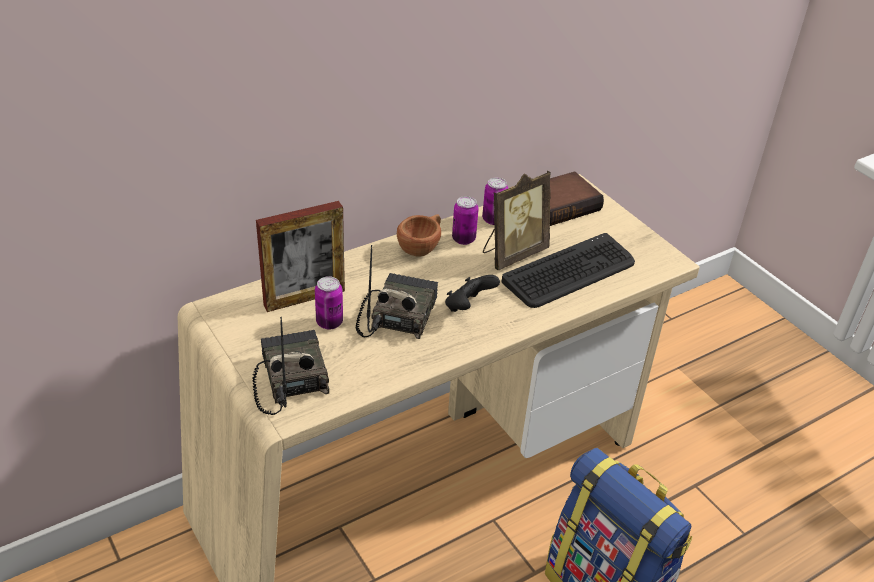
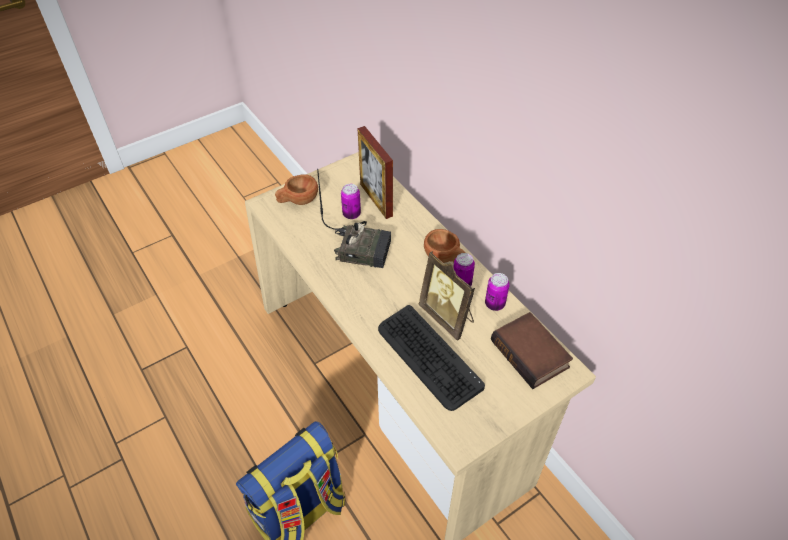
camera: 90 degrees right, 10 degrees up
(289, 378) = (298, 201): radio -> brown cup
(468, 307) = (375, 288): black game controller -> none

